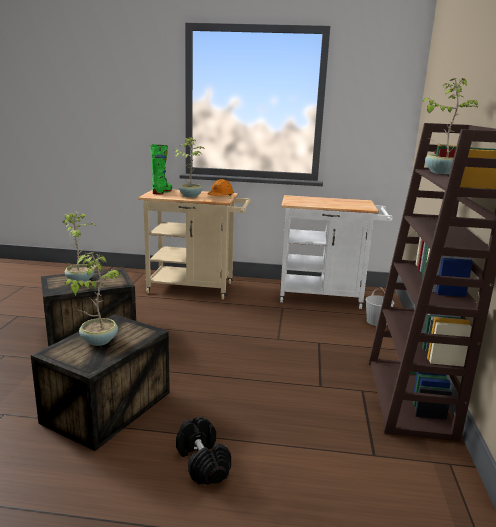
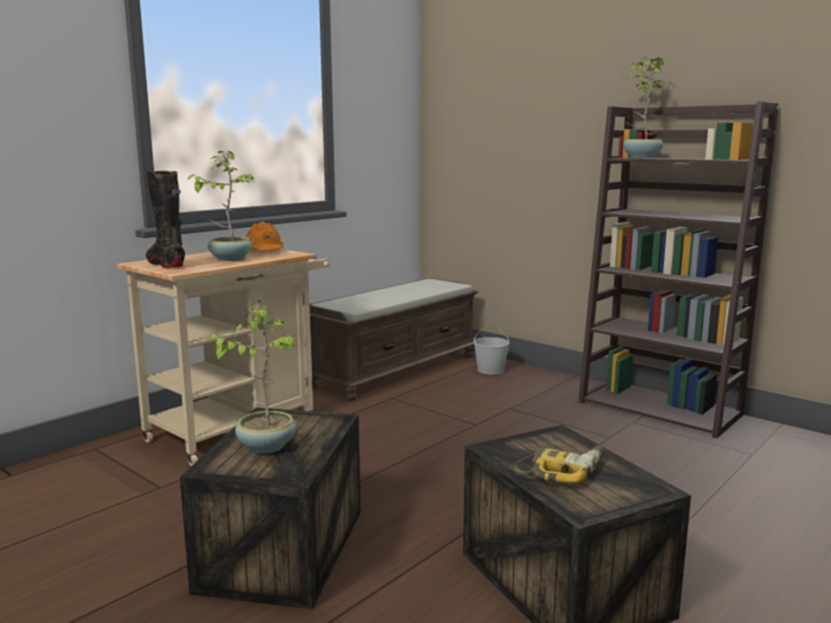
camera: 55 degrees left, 5 degrees down
(98, 340) = (562, 470): potted plant -> power drill
(162, 192) = (166, 264): green boot -> black boot
(202, 462) = (734, 544): black dumbbell -> none
(326, 297) = (396, 370): white cart -> brown bench

